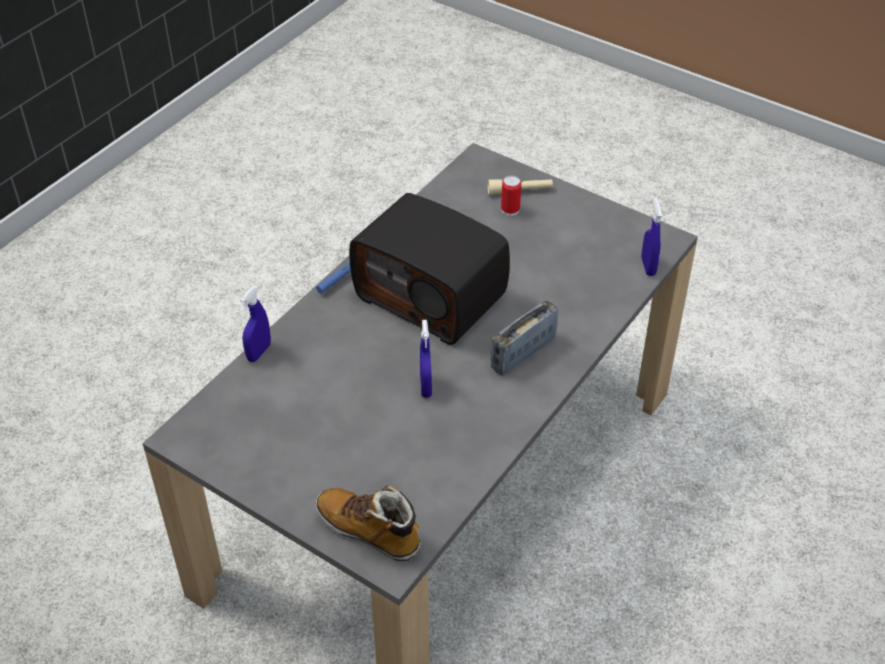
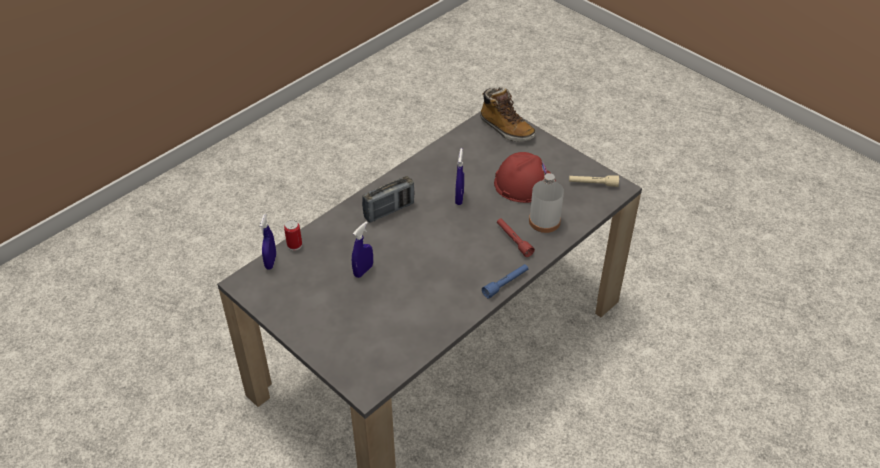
camera: 170 degrees left, 0 degrees up
(259, 352) = (570, 234): blue spray bottle -> blue spray bottle (363, 271)
(296, 367) = (544, 221): none -> white bottle
(329, 425) = (524, 183): none -> red hard hat
(338, 333) = (513, 240): none -> red flashlight
(432, 295) = (440, 260): radio -> none
(510, 209) = (356, 329): can -> can (294, 245)
(519, 191) = (341, 347): beige flashlight -> beige flashlight (593, 184)

